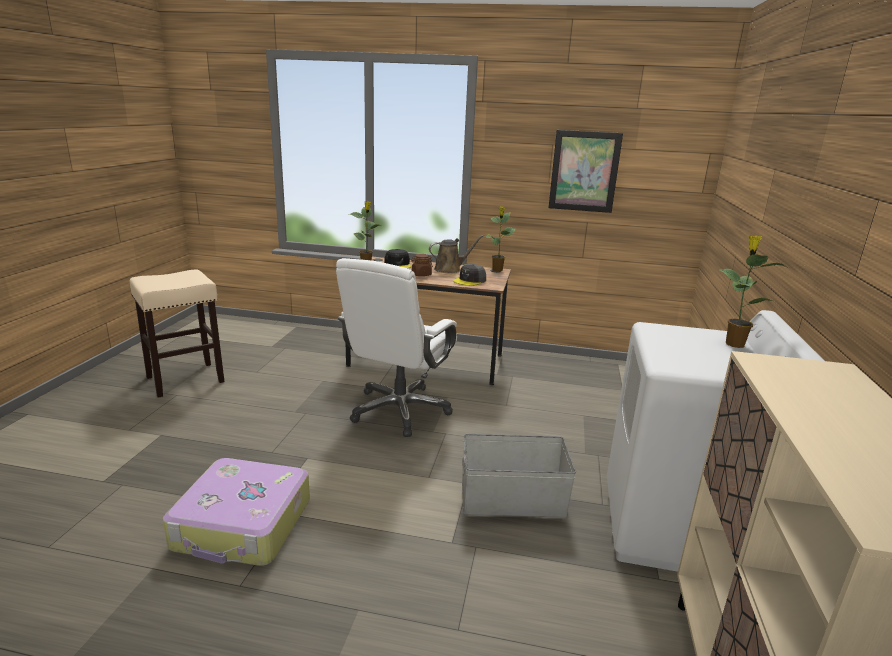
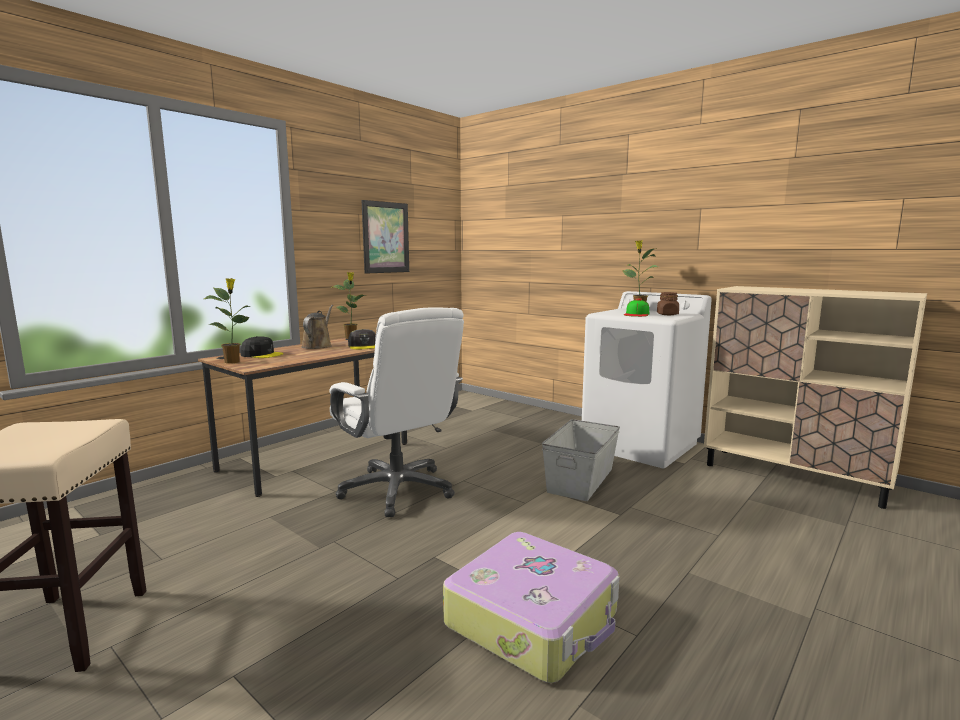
camera: 60 degrees left, 10 degrees down
(421, 274) = (313, 353): brown jar -> brown jar (667, 314)
(681, 345) = (637, 314): none -> cap

